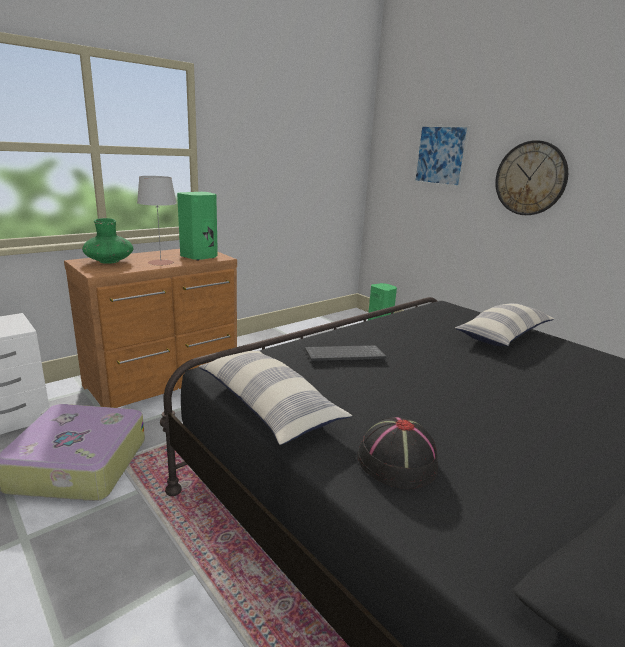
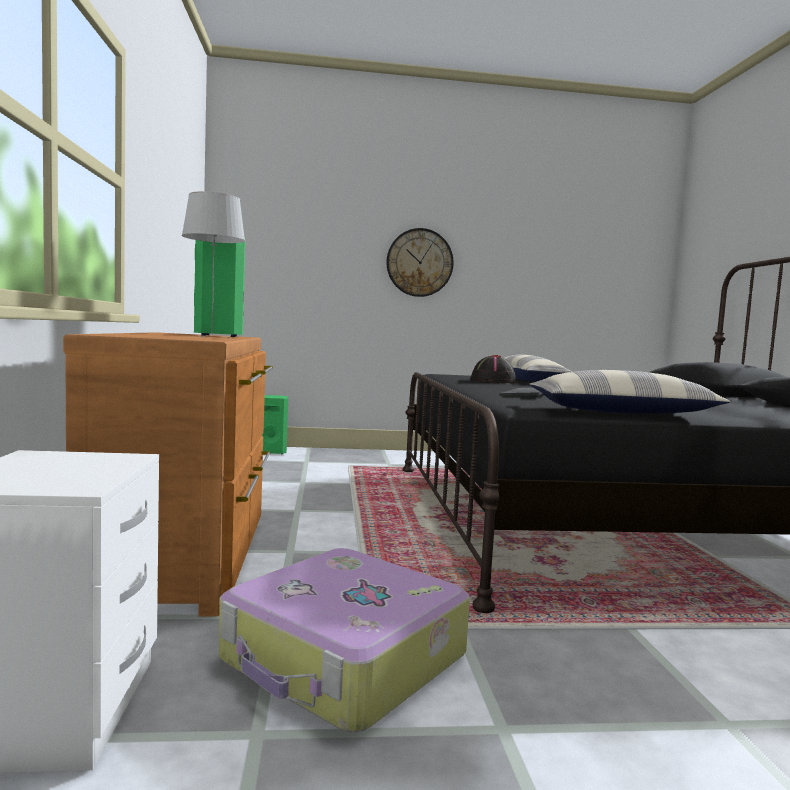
camera: 55 degrees left, 15 degrees down
(110, 261) = (144, 335): green vase -> none
(396, 462) = (728, 412): black hat -> black hat (492, 382)
(440, 155) = (315, 240): picture -> none

